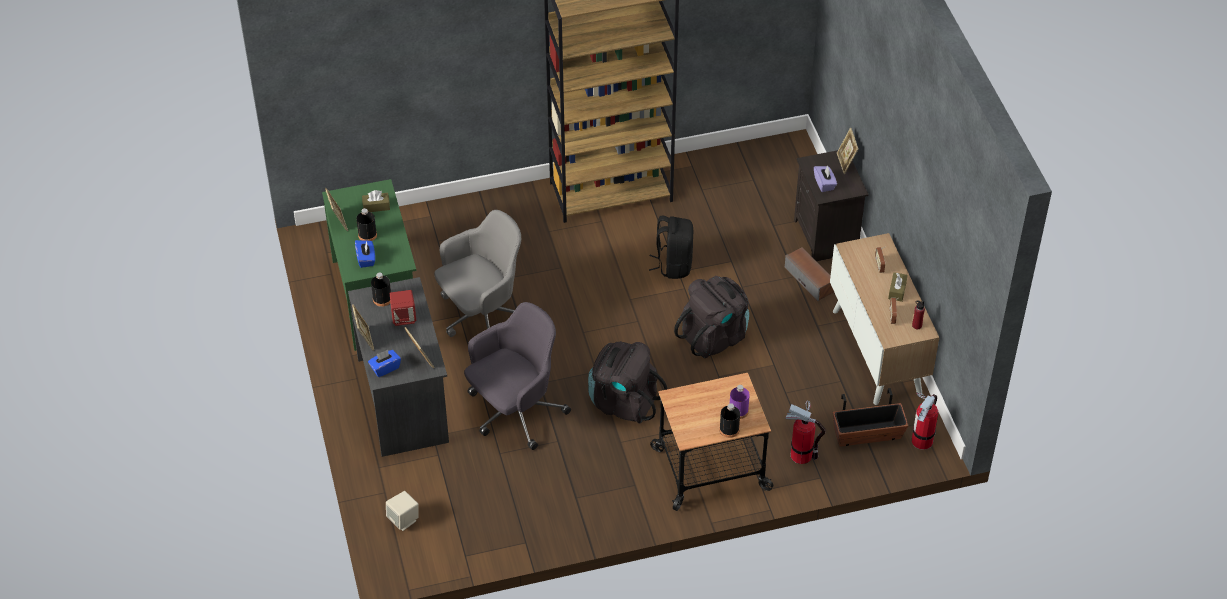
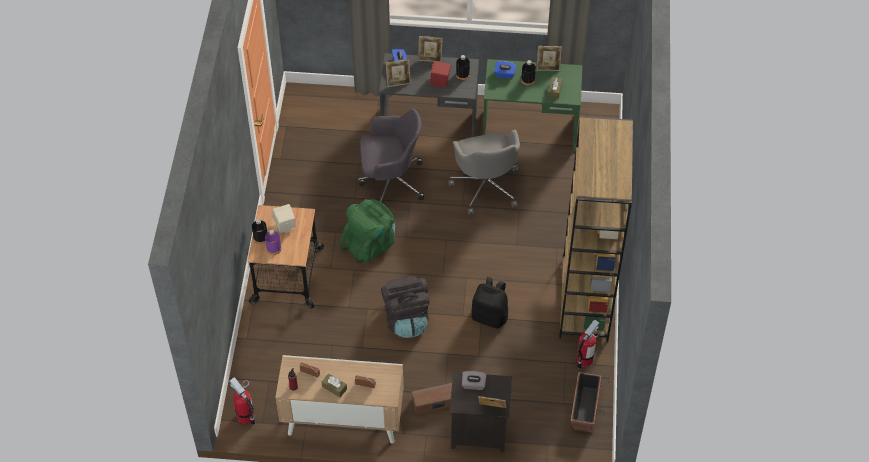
camera: 110 degrees right, 5 degrees up
(403, 520) = (330, 103): beige speaker -> beige speaker (285, 226)
(515, 412) = (390, 181): grey office chair -> grey office chair turned 75 degrees counterclockwise
(623, 402) = (370, 244): black backpack -> green backpack
(801, 455) = (271, 334): fire extinguisher -> fire extinguisher (584, 359)
(824, 184) = (473, 385): purple tissue box -> grey tissue box
(867, 434) = (269, 383): planter -> planter (585, 409)

